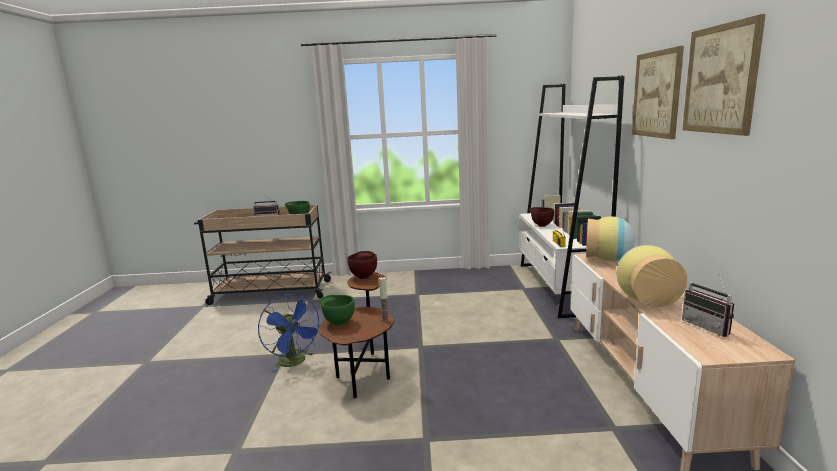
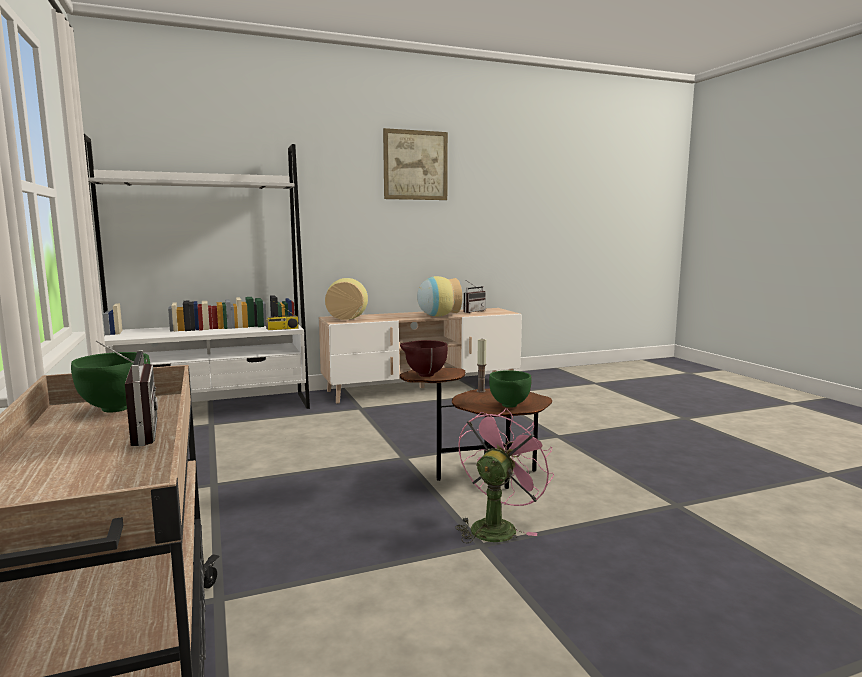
camera: 110 degrees left, 5 degrees down
(295, 362) = (496, 526): blue fan -> pink fan
(541, 225) = (192, 333): brown bowl -> none
(656, 94) = (337, 170): picture -> none

